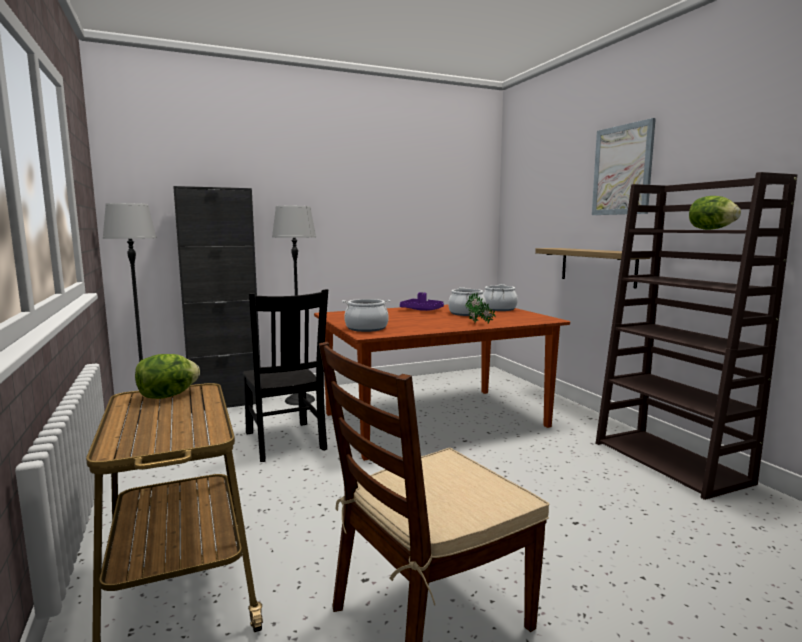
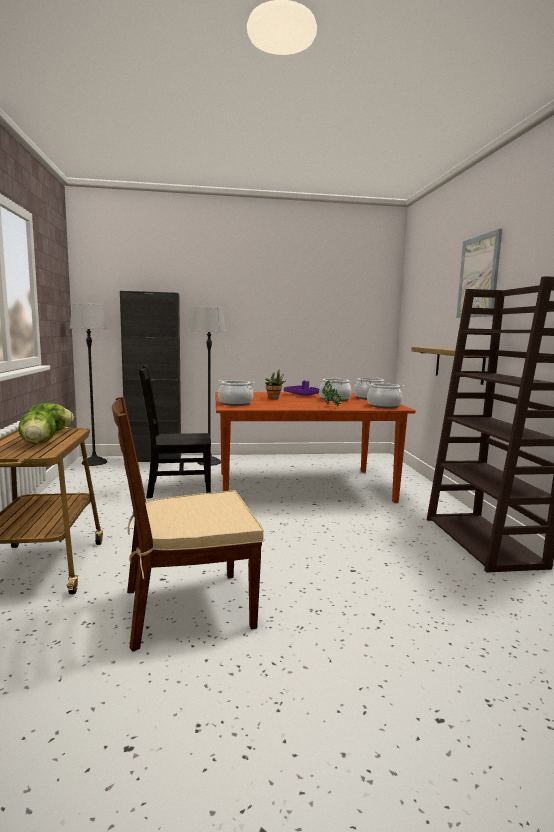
camera: 15 degrees right, 0 degrees up
(285, 442) = (176, 489): black chair -> black chair turned 90 degrees clockwise
(400, 318) = (274, 399): none -> potted plant
(531, 318) = (383, 406): none -> cooking pot
(711, 229) = (516, 329): lettuce -> lettuce (38, 443)

